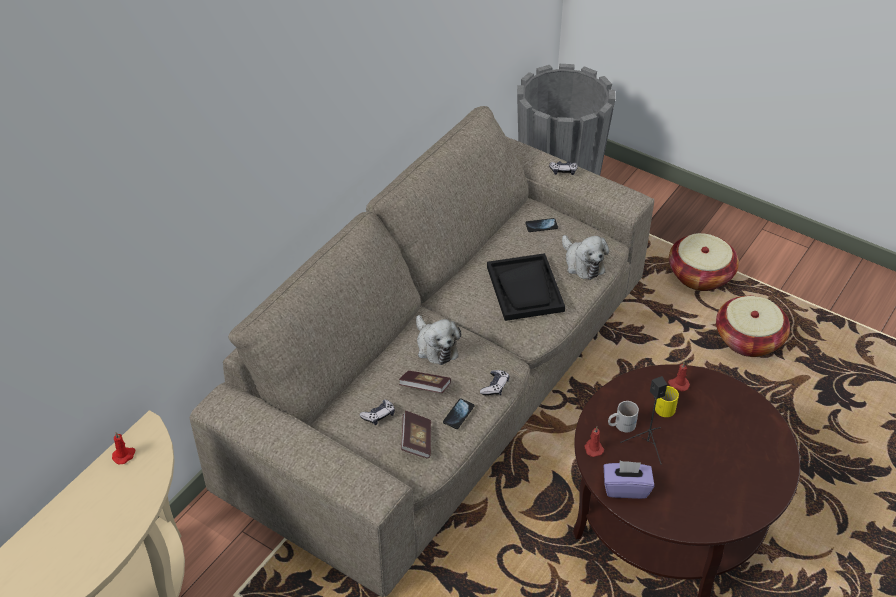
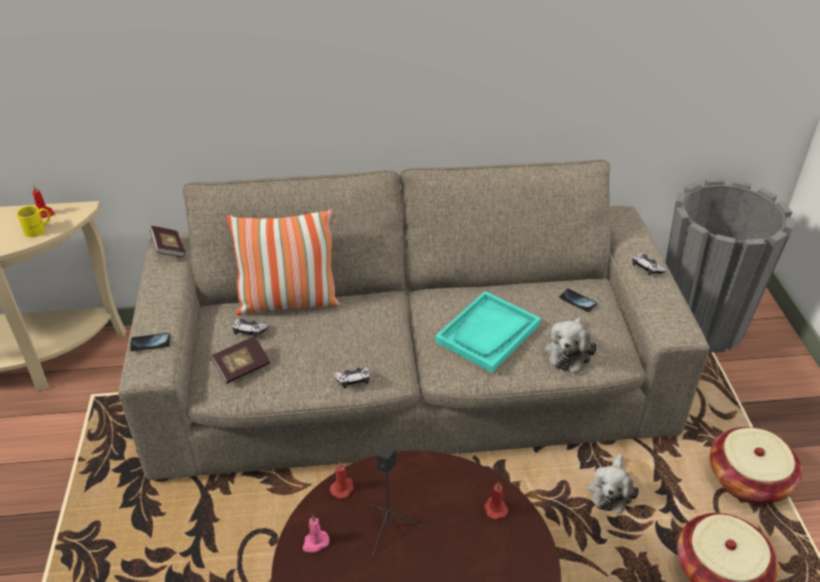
camera: 50 degrees right, 5 degrees down
(367, 376) = (288, 302): none -> pillow
(425, 388) = (306, 339): book -> book (169, 249)
(435, 346) = (360, 320): plush toy -> plush toy (611, 491)
(458, 414) = (297, 376): phone -> phone (150, 343)
(525, 289) = (488, 333): black tray -> turquoise tray
(621, 424) = (394, 492): white mug -> none
(626, 488) = (315, 542): purple tissue box -> pink candle
(664, 405) = (454, 513): yellow mug -> yellow mug (39, 229)

